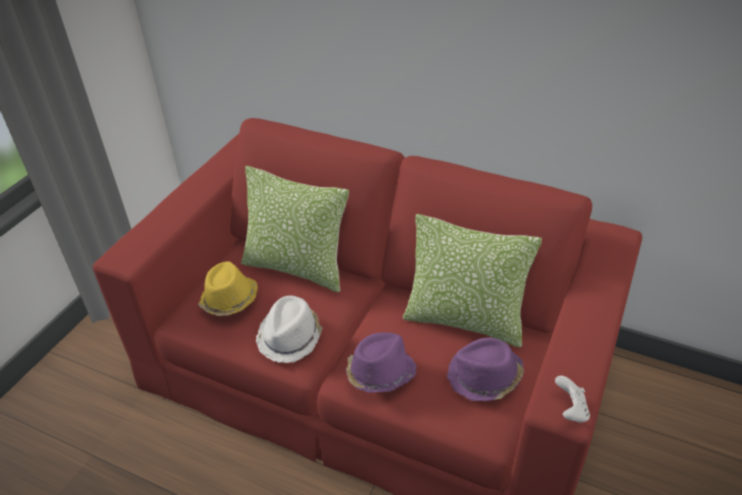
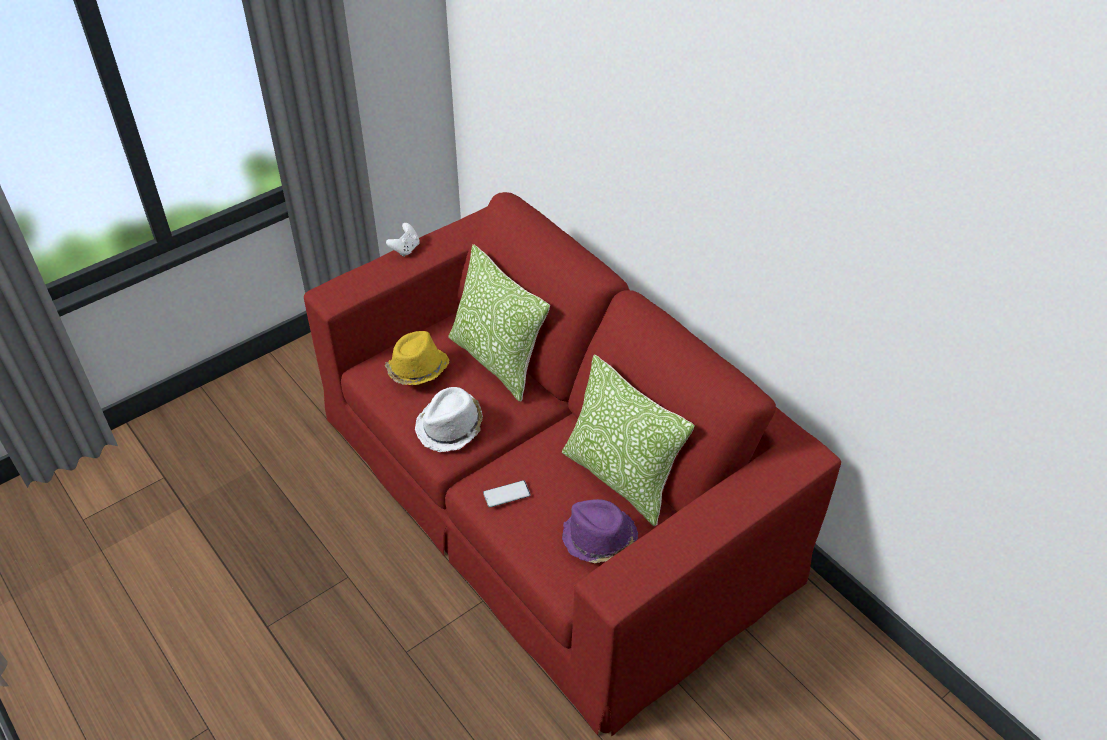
camera: 25 degrees right, 5 degrees up
(379, 373) = (506, 494): purple hat -> phone
(570, 410) = (616, 593): white game controller -> white game controller (405, 249)

